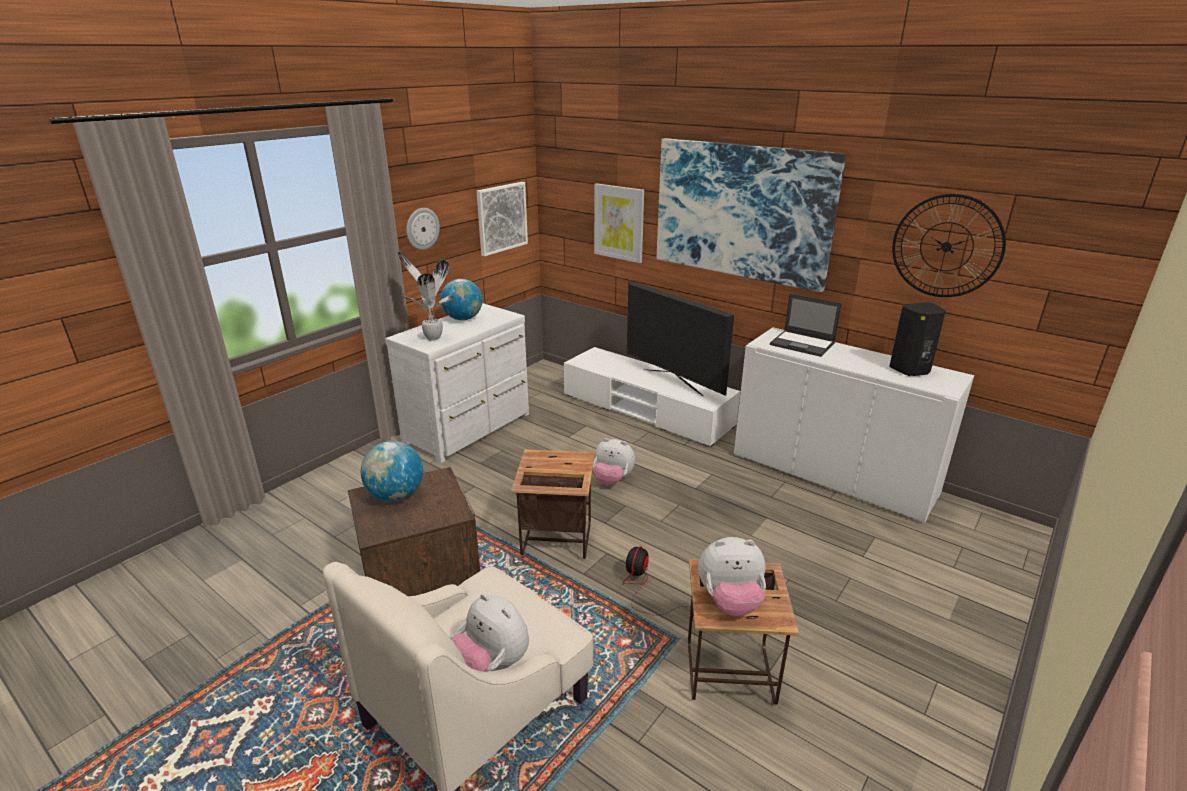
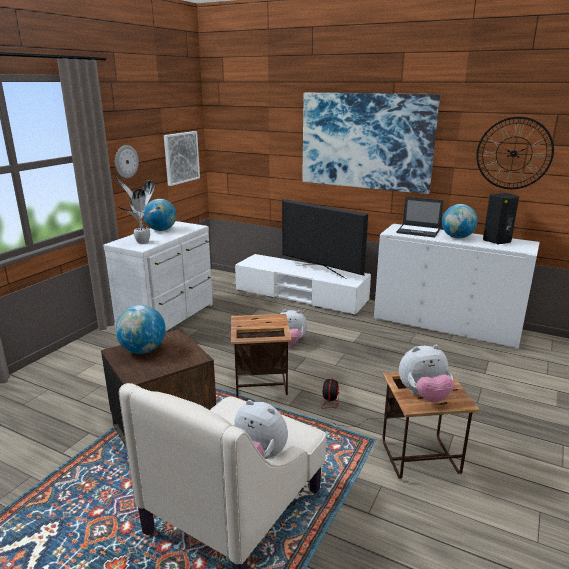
camera: 10 degrees left, 5 degrees down
(619, 222) = (271, 157): picture -> none
(853, 359) = (457, 237): none -> globe

